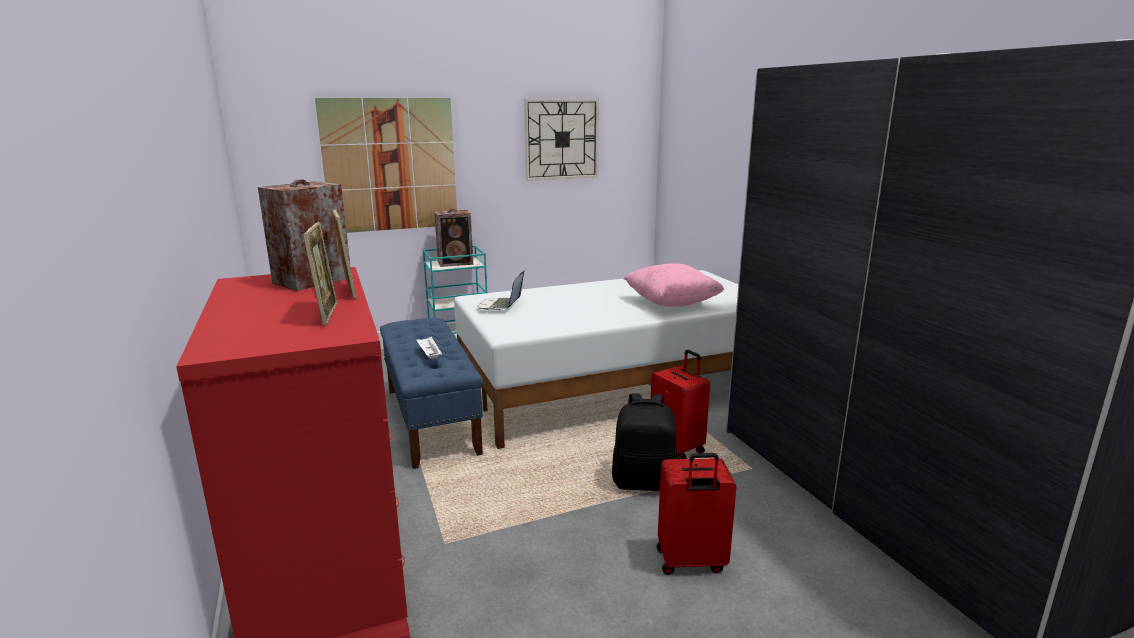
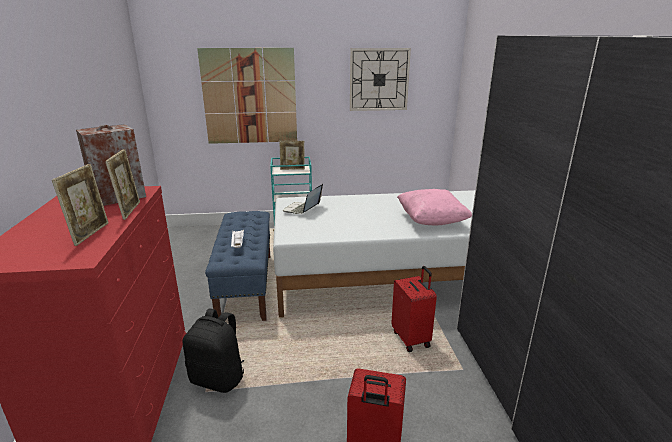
camera: 15 degrees right, 5 degrees up
(456, 263) = (292, 169): speaker -> picture frame
(644, 482) = (371, 366): black backpack -> black backpack (218, 378)

